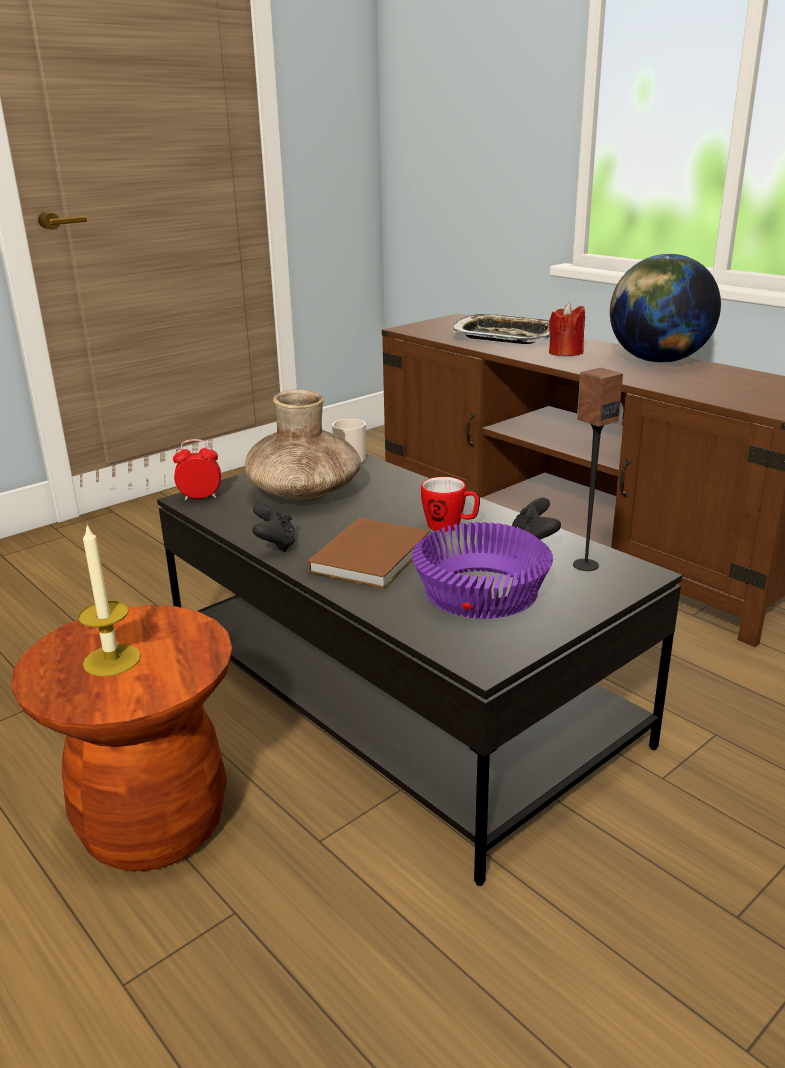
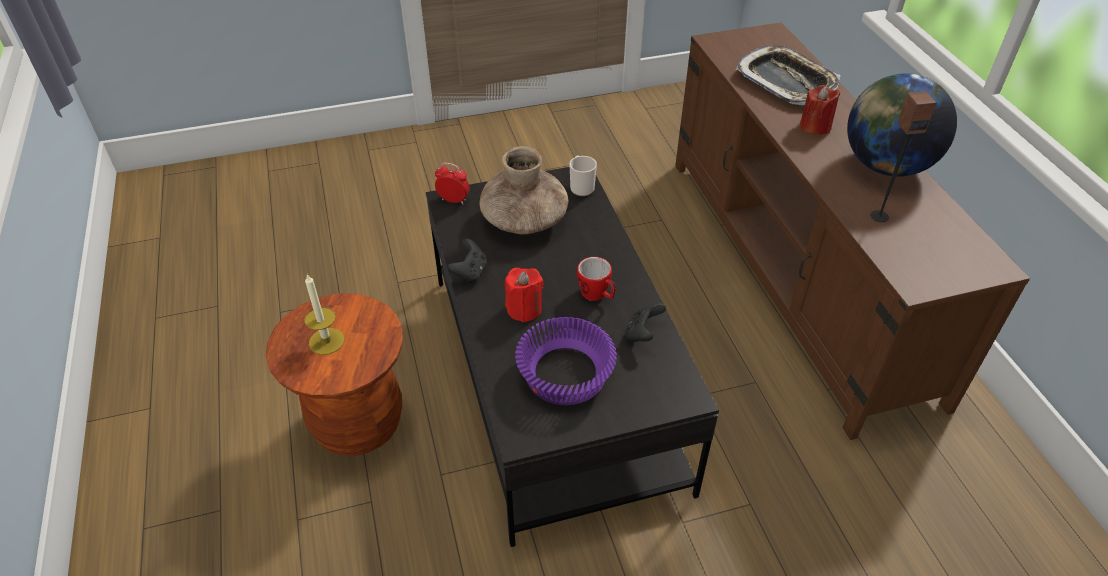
camera: 25 degrees right, 20 degrees up
(374, 556) = (524, 309): brown book -> red candle
(585, 565) = (658, 373): speaker -> speaker (879, 216)

